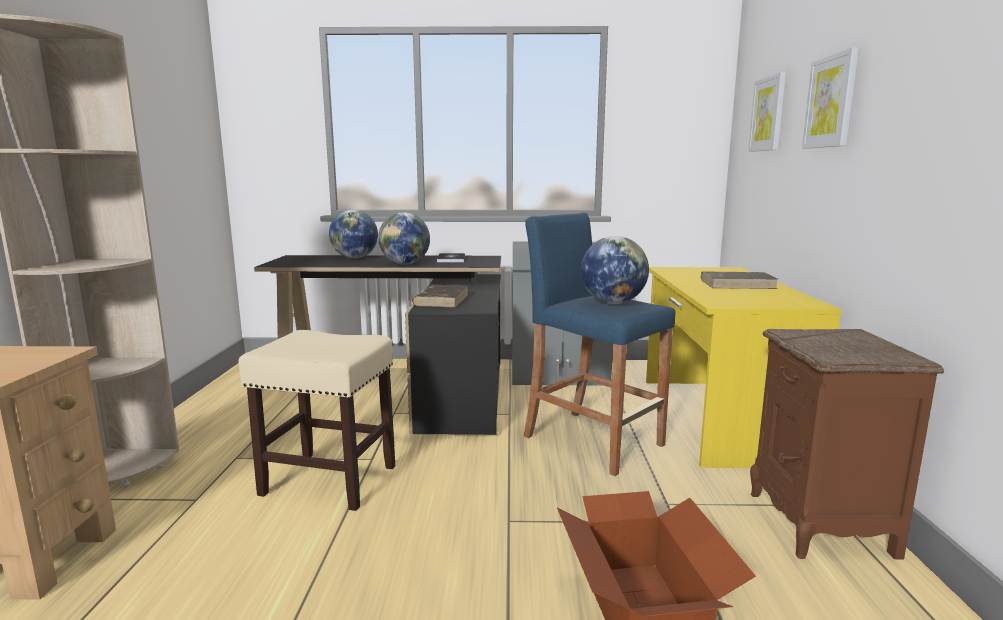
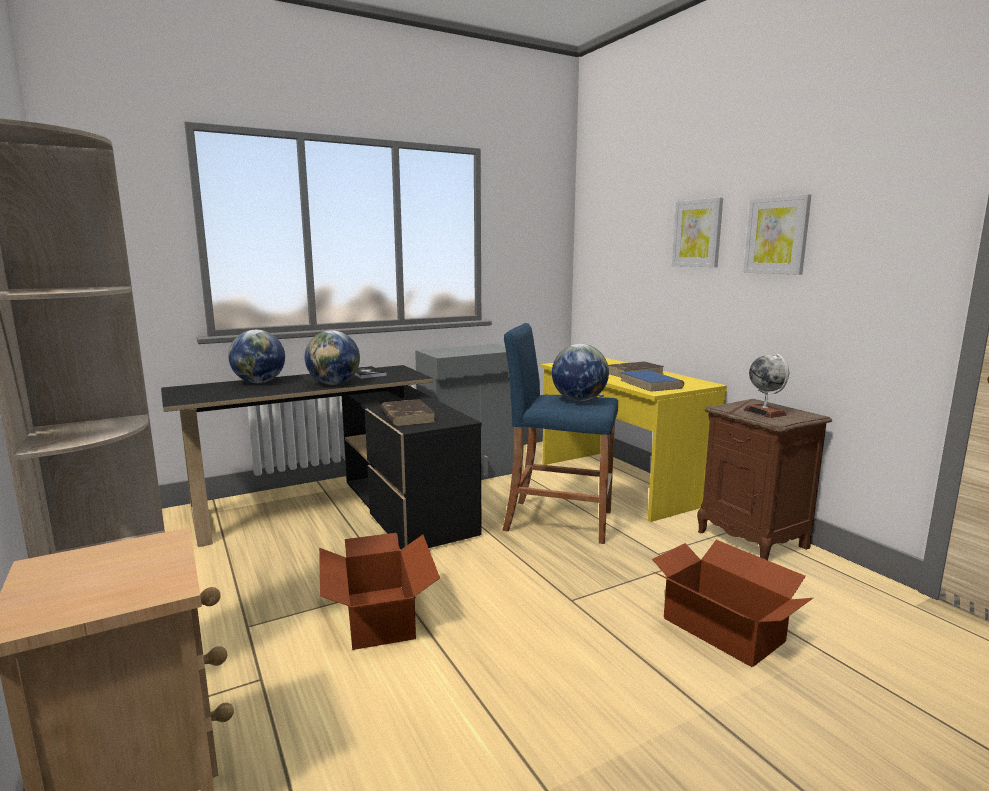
camera: 30 degrees left, 0 degrees up
(327, 480) = (378, 617): beige stool -> cardboard box
(732, 297) = (651, 384): none -> blue book
(768, 114) = (624, 235): picture -> picture (777, 235)
(838, 345) = (765, 412): none -> globe

